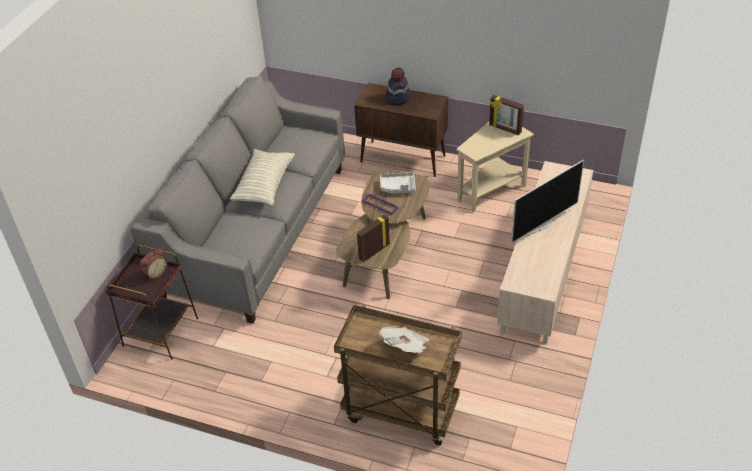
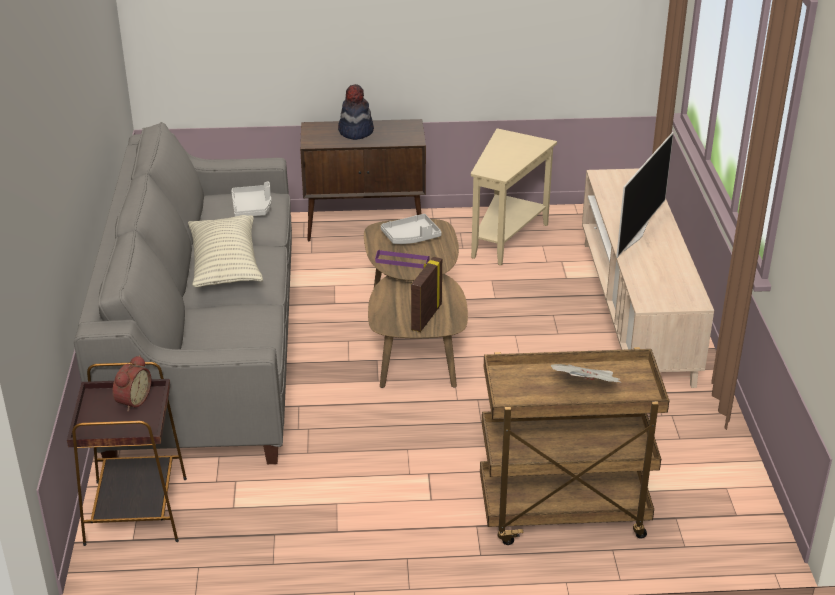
camera: 25 degrees left, 10 degrees down
(305, 143) = (252, 208): none -> grey tray
(504, 129) = (517, 143): picture frame -> none

